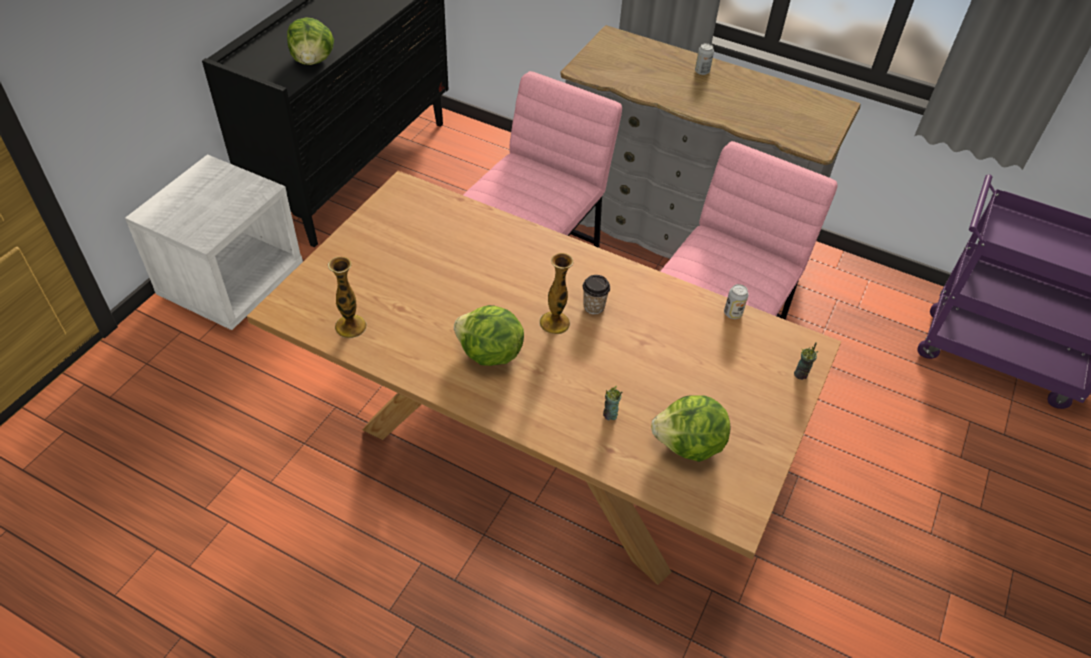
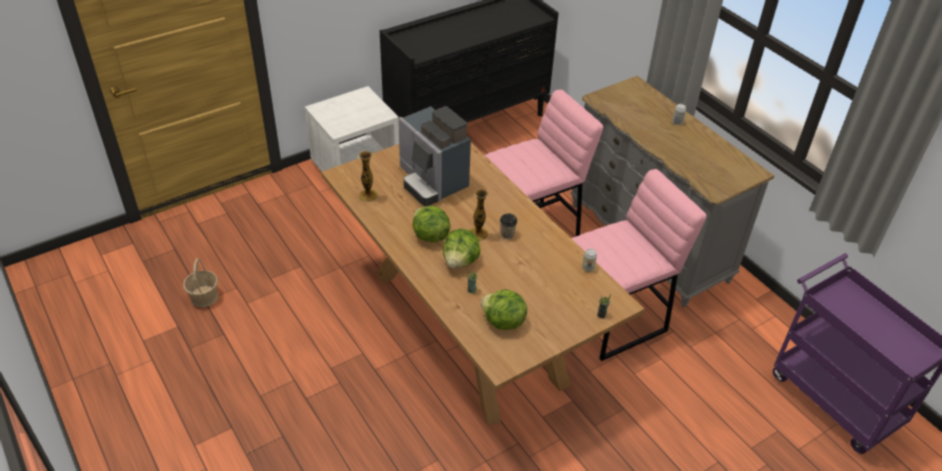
camera: 30 degrees right, 5 degrees down
(109, 589) = (204, 297): none -> basket
(313, 61) = (442, 47): lettuce -> lettuce (461, 261)
(431, 267) = (432, 181): none -> coffee machine

